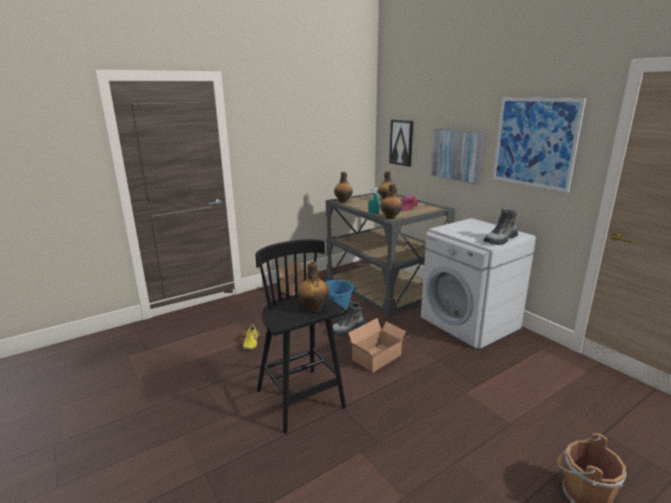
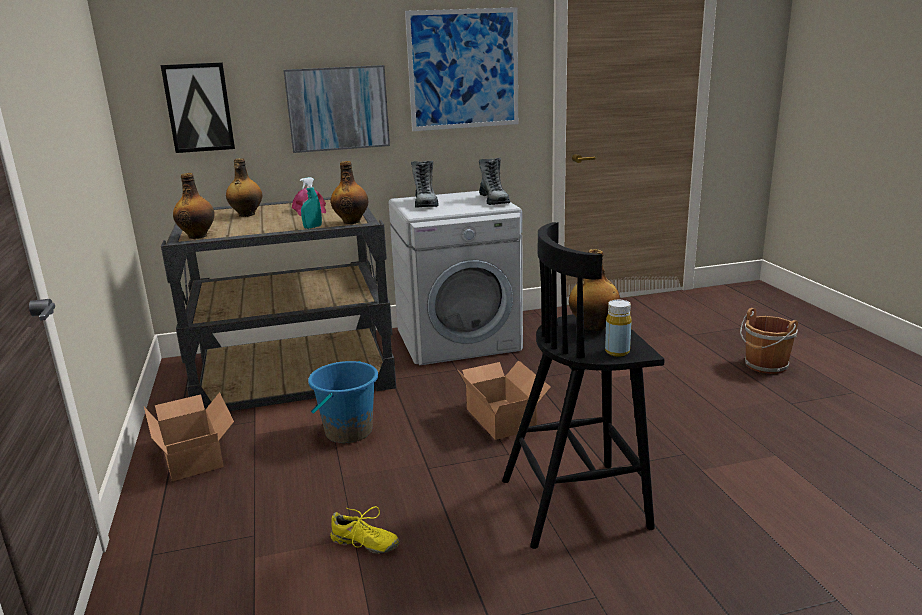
camera: 70 degrees left, 0 degrees up
(279, 317) = (617, 352): none -> yellow bottle
(347, 330) = (404, 429): boot -> boot (425, 203)

